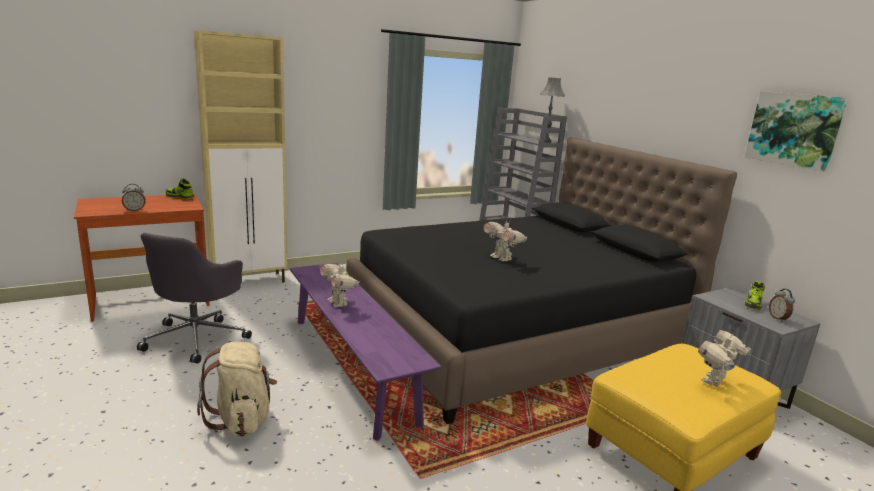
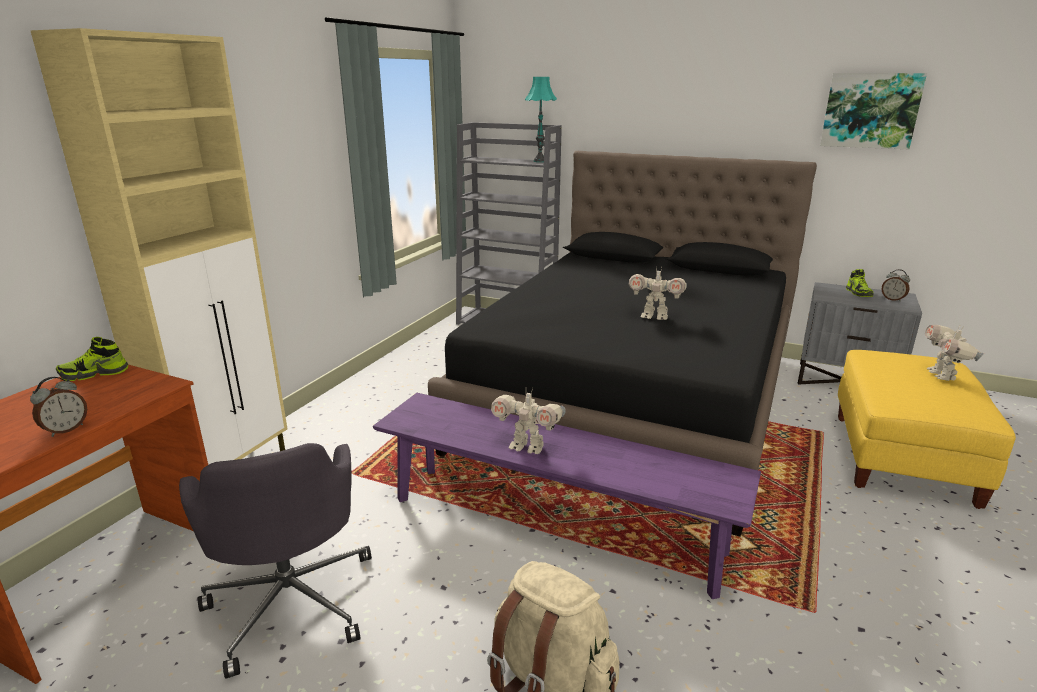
camera: 35 degrees left, 5 degrees up
(546, 142) = (540, 161): grey table lamp -> turquoise table lamp

